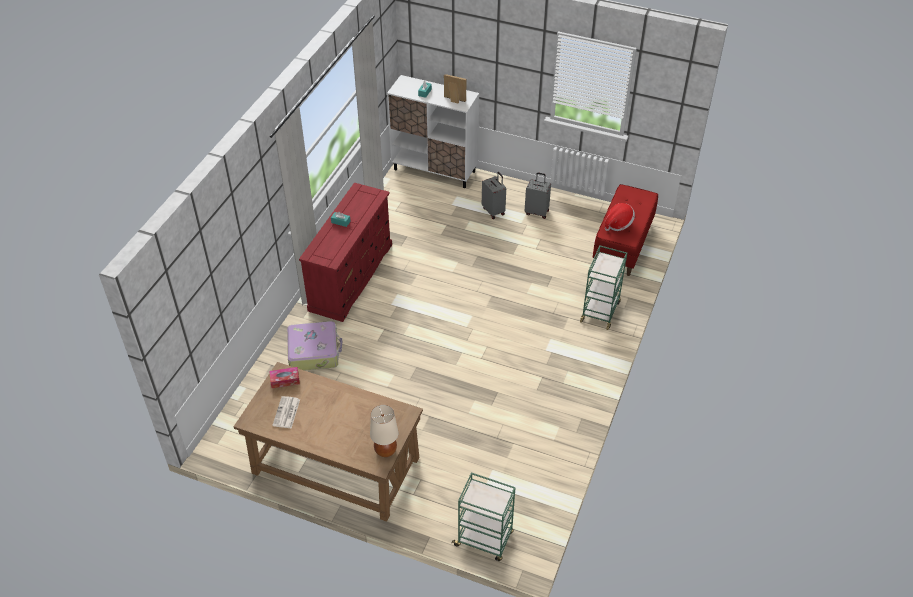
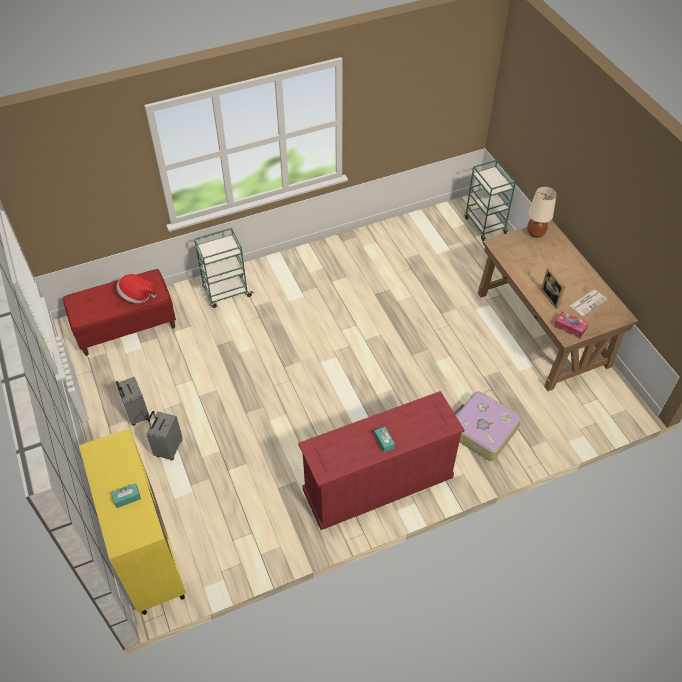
camera: 135 degrees left, 5 degrees up
(435, 170) = (148, 555): white cabinet -> yellow cabinet
(454, 100) = (117, 457): picture frame -> picture frame (552, 297)

